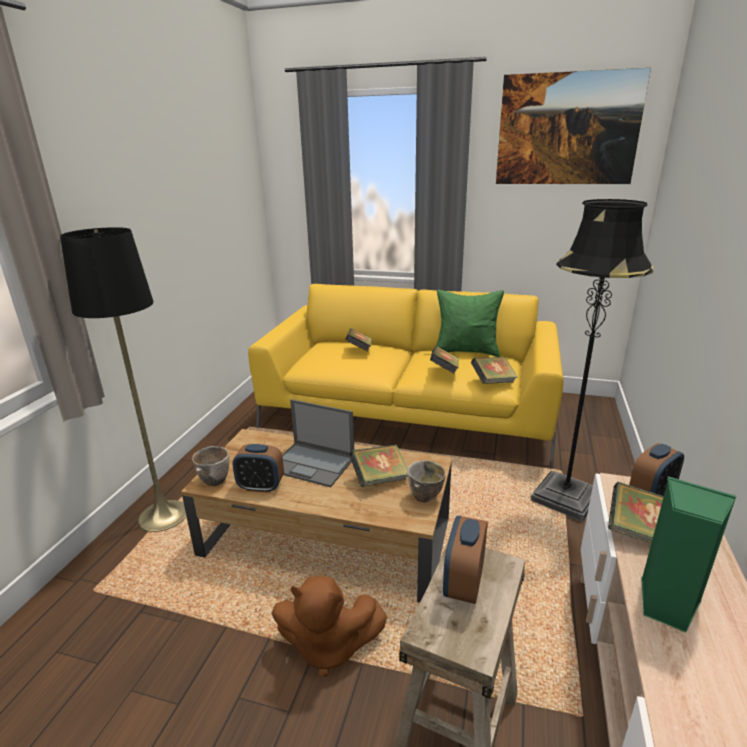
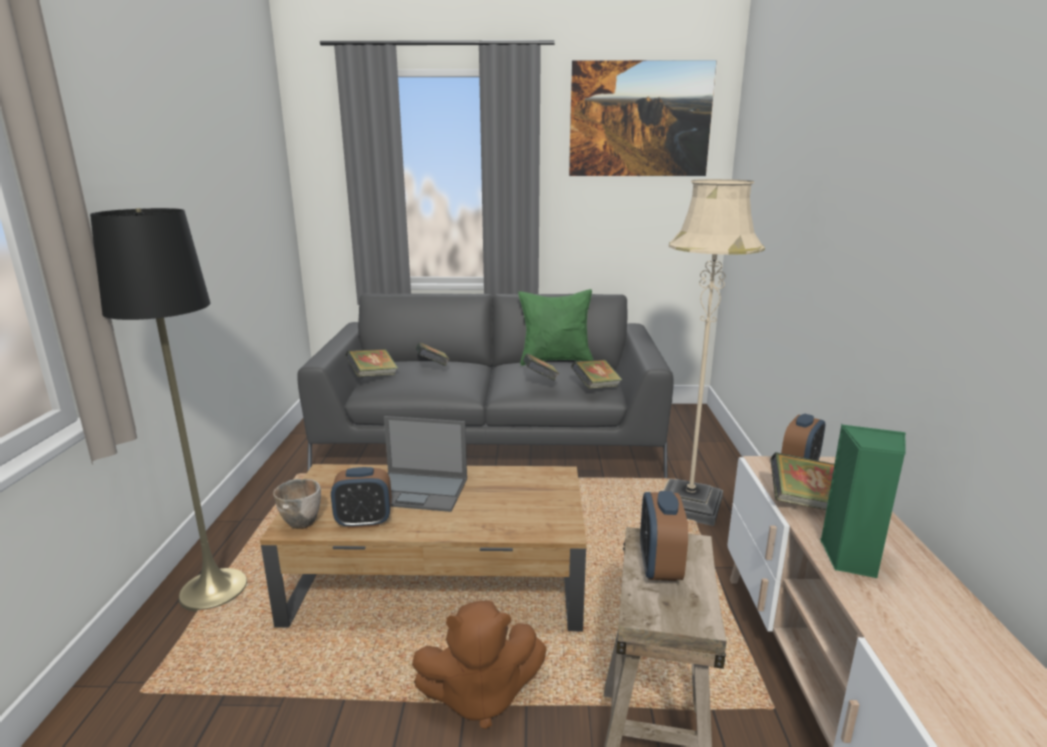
camera: 15 degrees left, 5 degrees down
(379, 479) = (505, 497): book -> book (373, 376)
(408, 414) = (492, 440): yellow sofa -> grey sofa
(424, 498) = (563, 509): bowl -> none
(565, 498) = (689, 505): black floor lamp -> beige floor lamp

